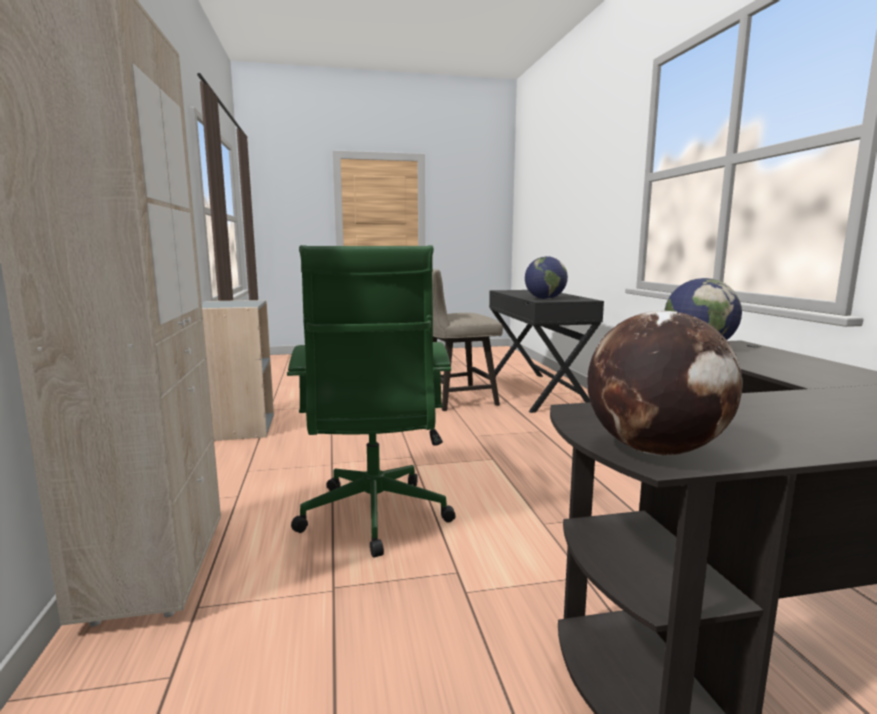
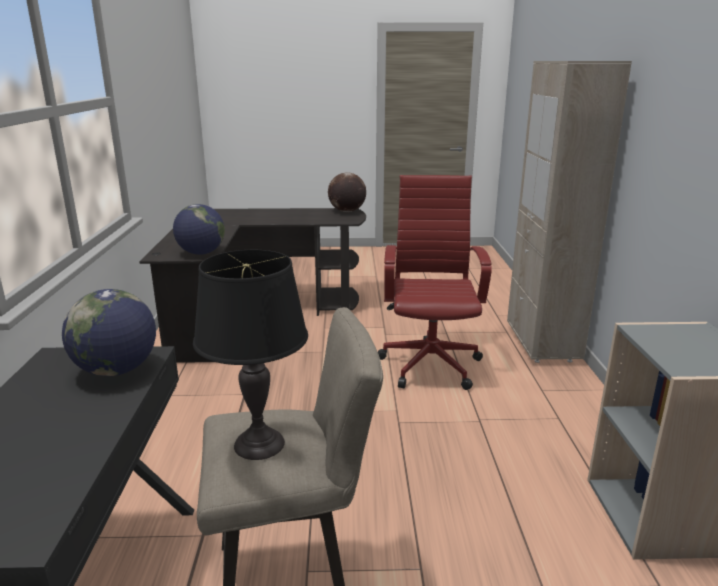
camera: 170 degrees left, 10 degrees up
(374, 518) = (430, 363): green office chair -> red office chair
(463, 313) = (259, 444): none -> black table lamp

